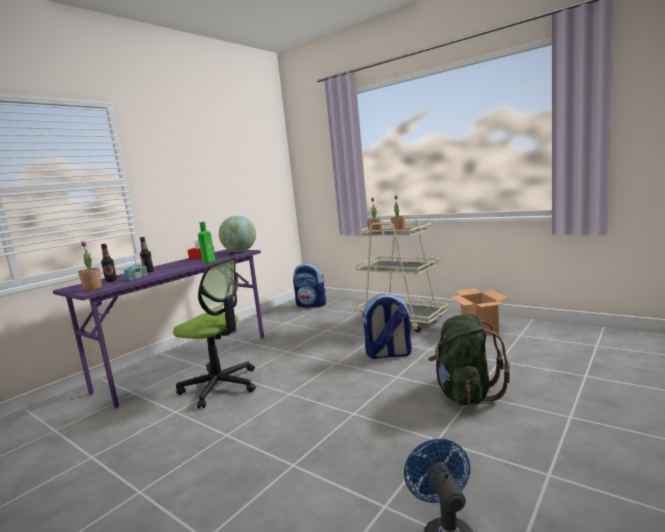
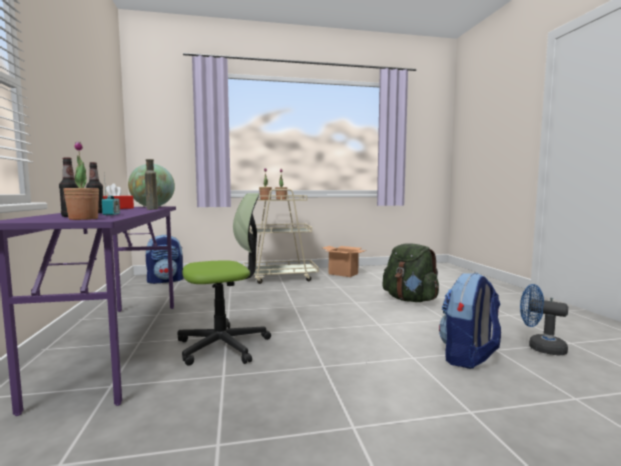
camera: 50 degrees left, 5 degrees down
(209, 261) = (152, 209): green bottle -> brown bottle
(388, 354) = (320, 294): backpack -> backpack (468, 357)

